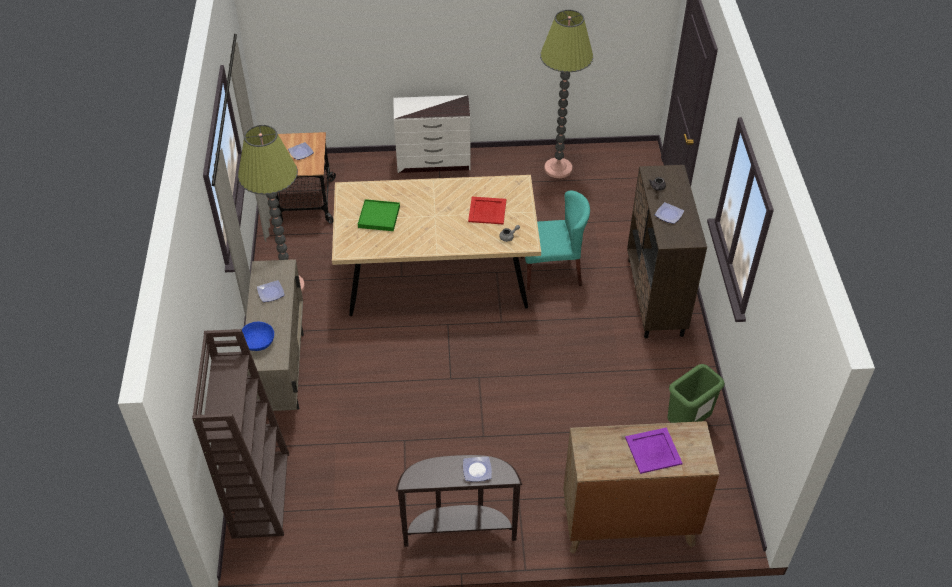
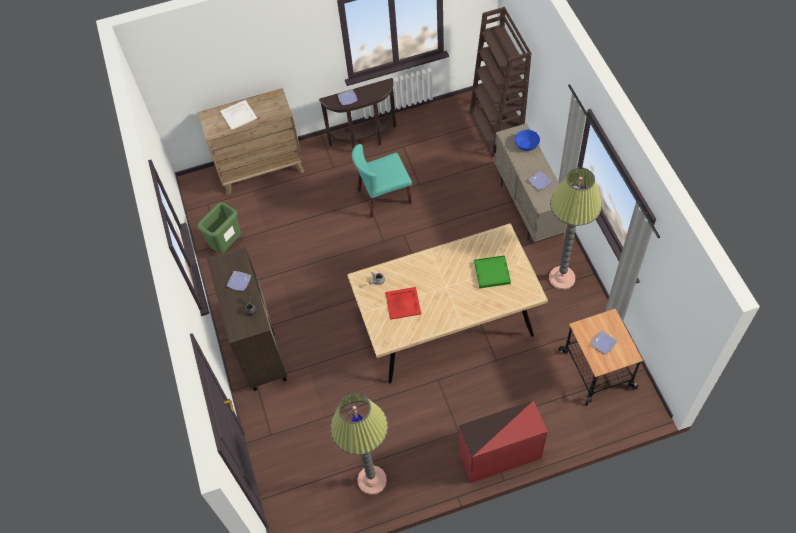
camera: 170 degrees right, 10 degrees up
(434, 162) = (499, 455): white dresser -> red dresser
(551, 270) = (351, 351): turquoise chair -> turquoise chair (384, 197)
(653, 450) = (238, 115): purple tray -> white tray

